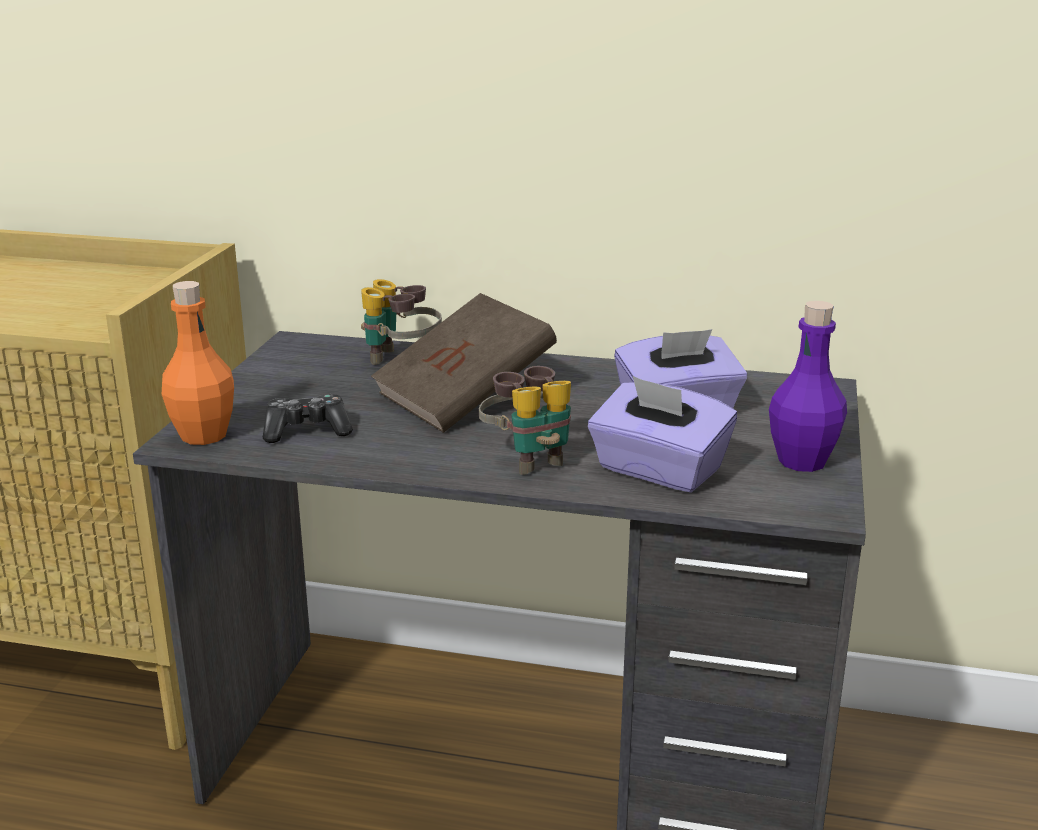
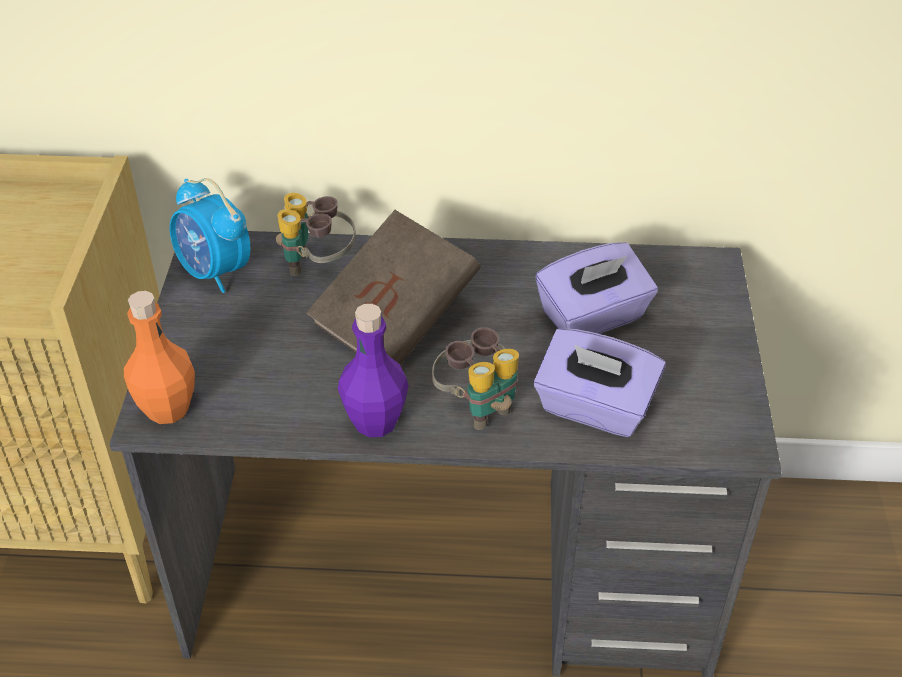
camera: 10 degrees left, 20 degrees up
(297, 357) = (215, 272): none -> alarm clock
(307, 431) = (263, 389): game controller -> none
(802, 461) = (714, 378): purple bottle -> purple bottle (375, 422)

